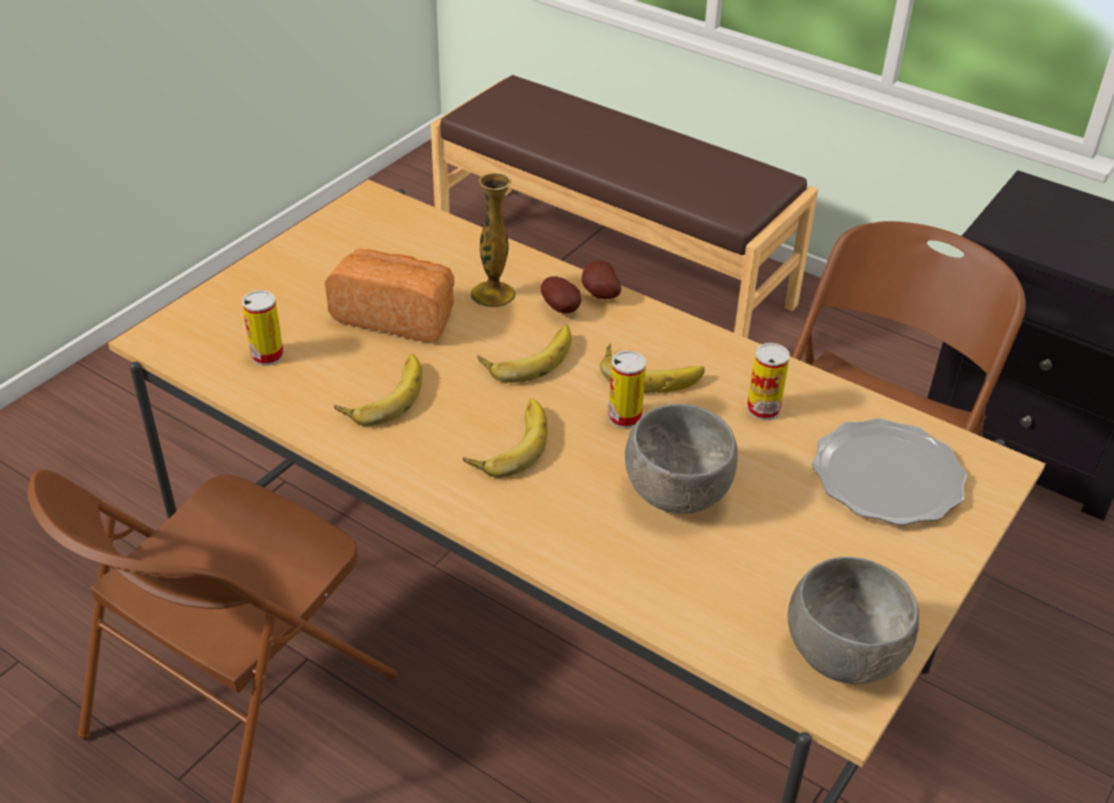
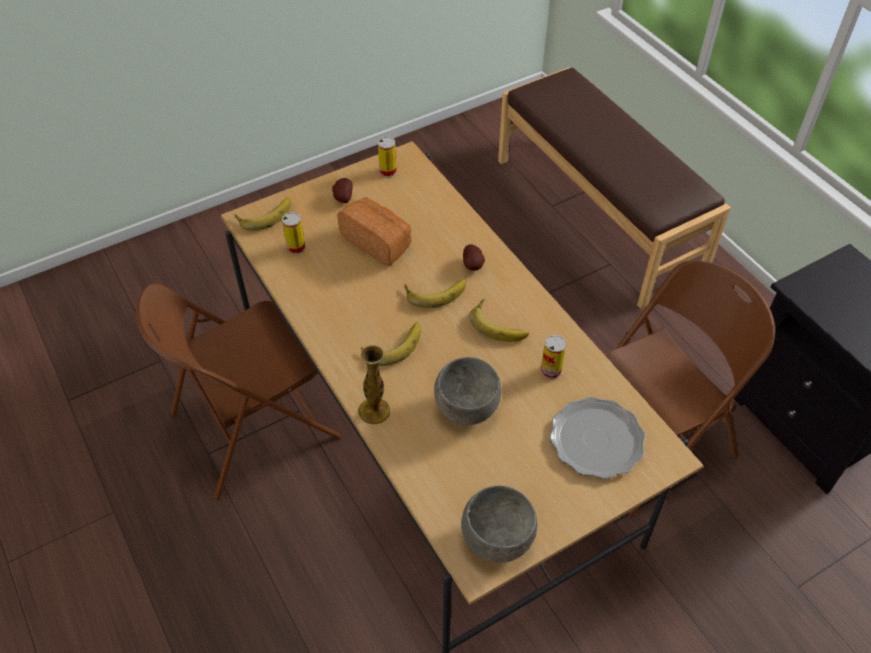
camera: 25 degrees right, 10 degrees up
(383, 394) = (343, 292): banana -> banana (264, 215)
(493, 294) = (439, 243): vase -> vase (374, 411)
(598, 294) = (500, 261): potato -> potato (342, 198)
(624, 417) = (467, 349): can -> can (388, 171)

